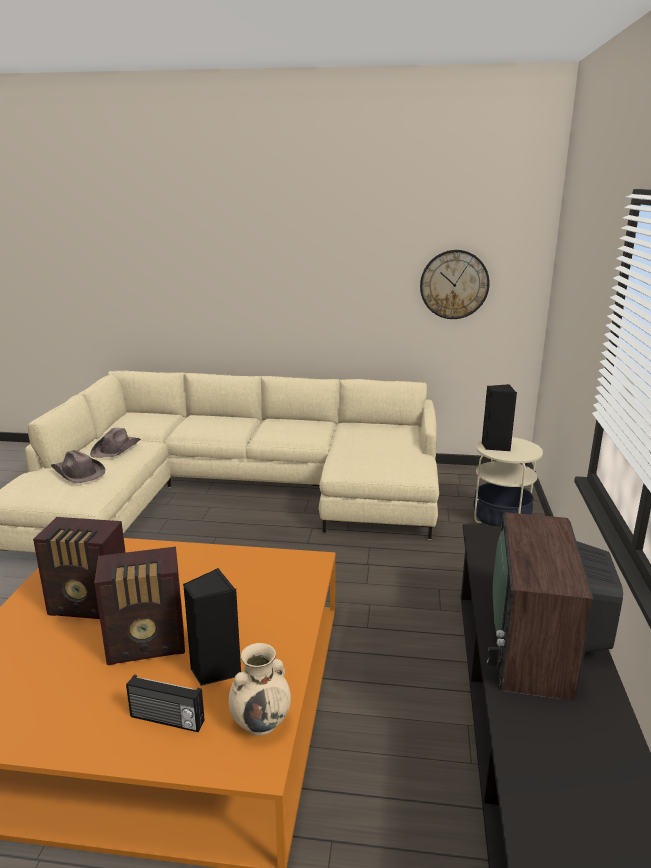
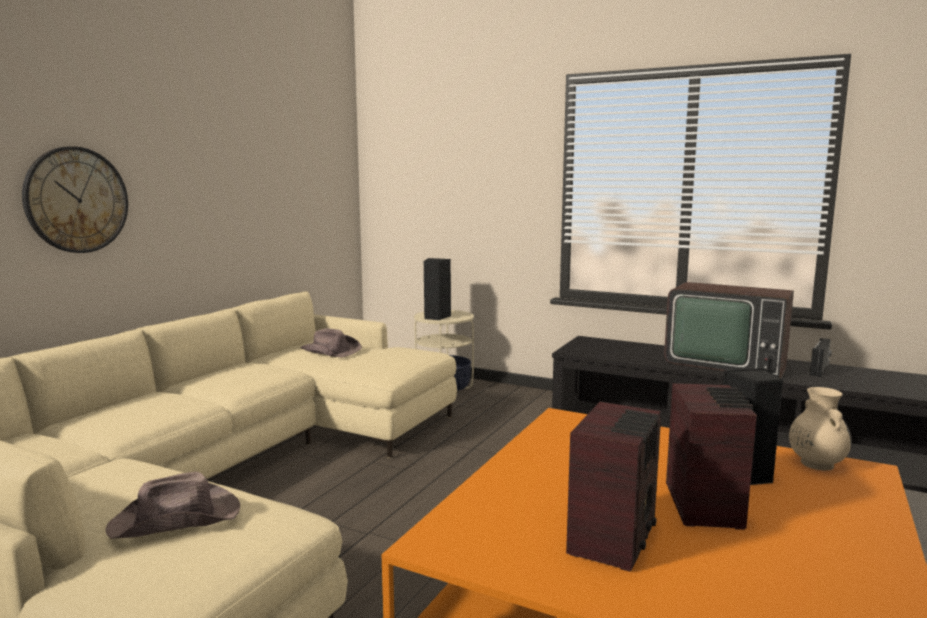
camera: 70 degrees left, 10 degrees down
(116, 448) = (113, 481): brown hat -> brown hat (331, 350)
(166, 720) = (828, 502): radio -> radio (820, 370)
(454, 284) = (300, 183): wall clock -> wall clock (76, 200)

